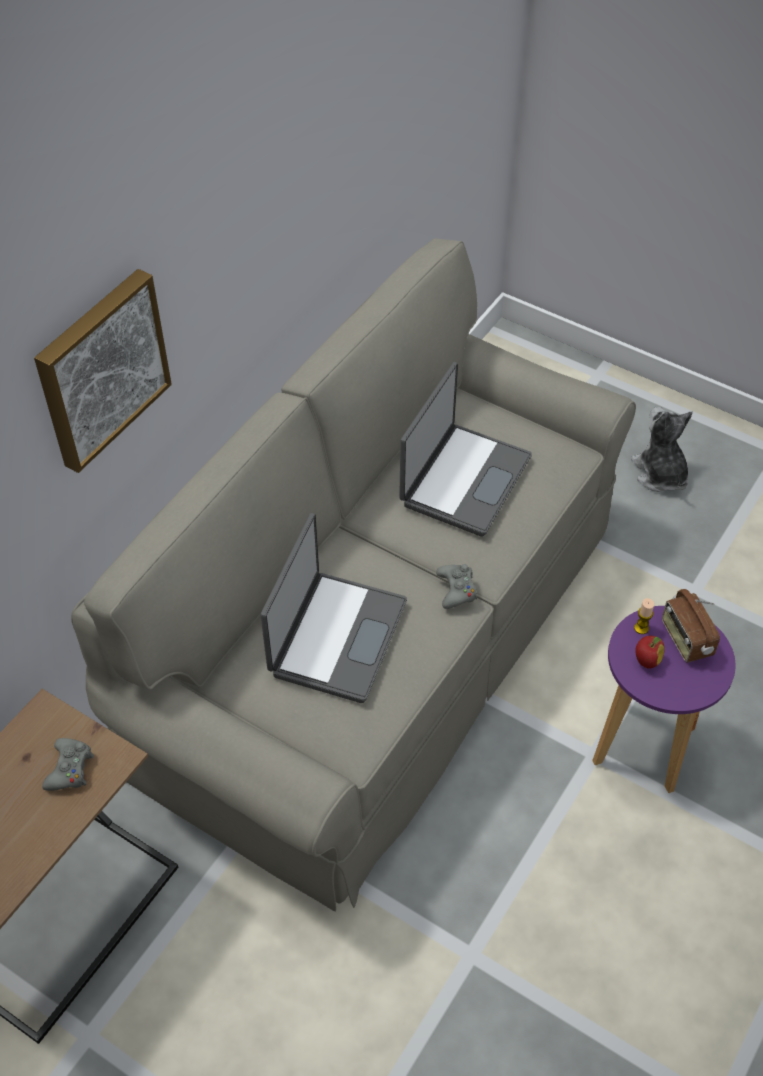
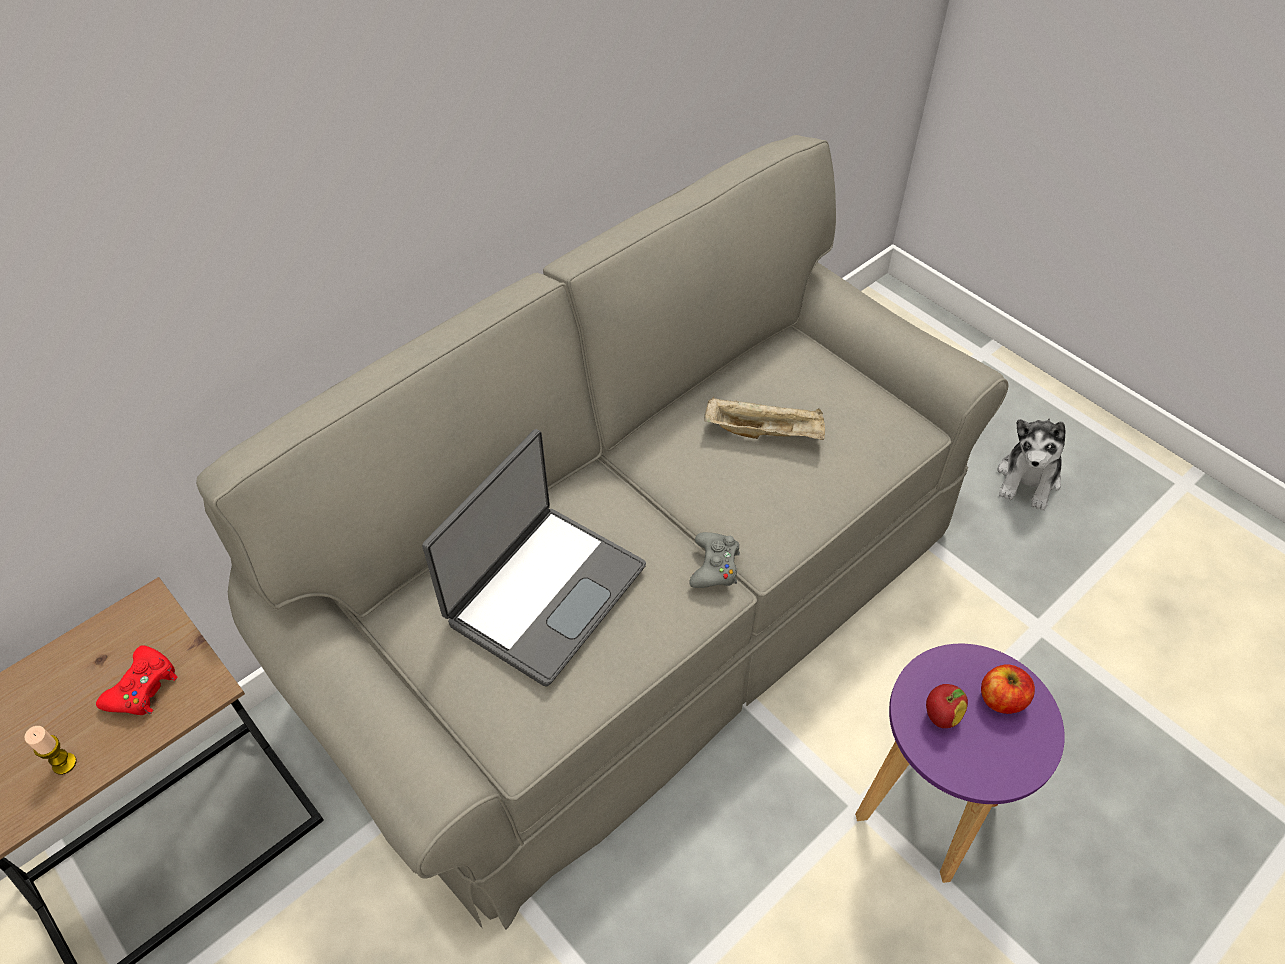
camera: 15 degrees right, 0 degrees up
(70, 769) = (143, 688): grey game controller -> red game controller
(100, 368) = (245, 170): picture -> none
(463, 480) = (765, 432): laptop -> beige tray
(641, 628) = (944, 669): candle -> candle (64, 763)
(659, 474) = (1028, 479): plush toy -> plush toy turned 150 degrees counterclockwise
(685, 639) = (1001, 699): radio -> apple

